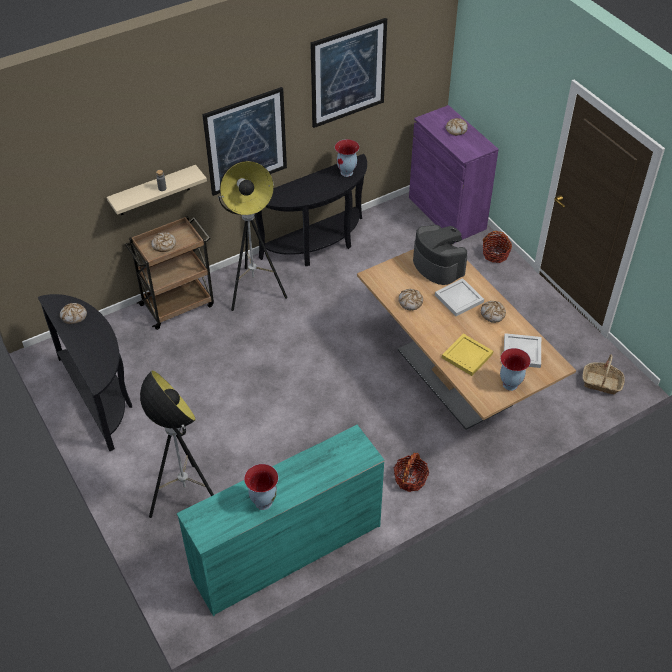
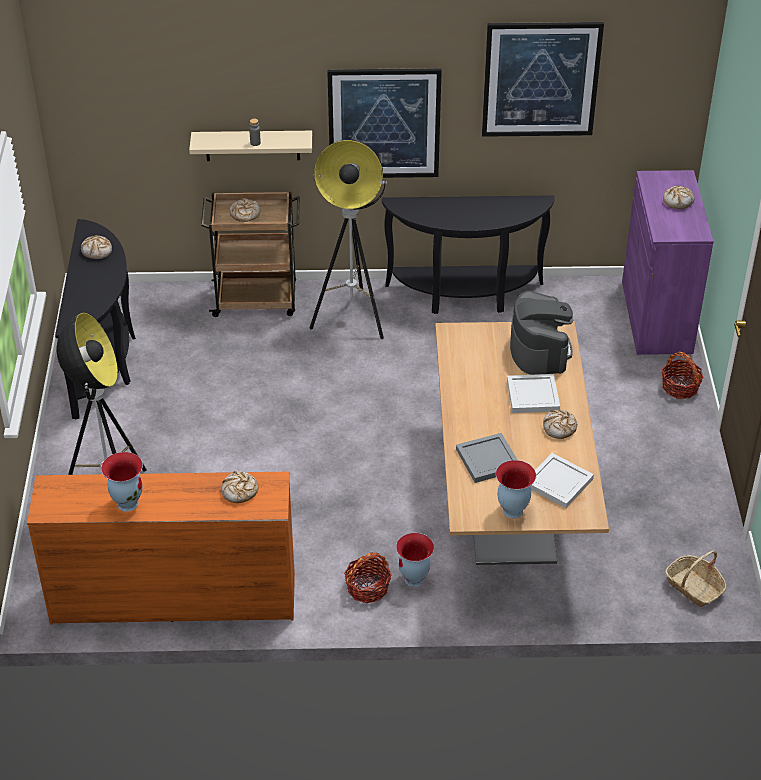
camera: 30 degrees right, 5 degrees down
(286, 551) = (173, 598): turquoise dresser -> orange dresser
(347, 172) = (515, 209): vase -> vase (414, 579)
(410, 302) = (471, 377): bread -> bread (239, 491)
(466, 356) = (487, 459): yellow tray -> grey tray

